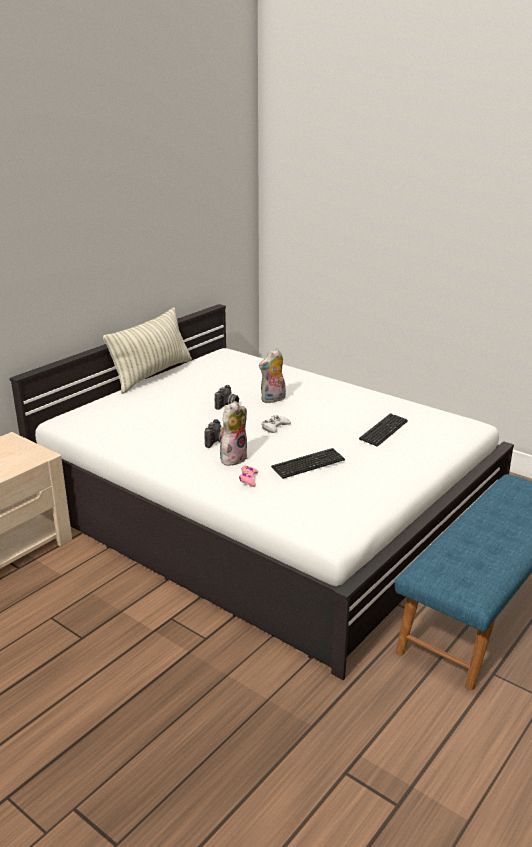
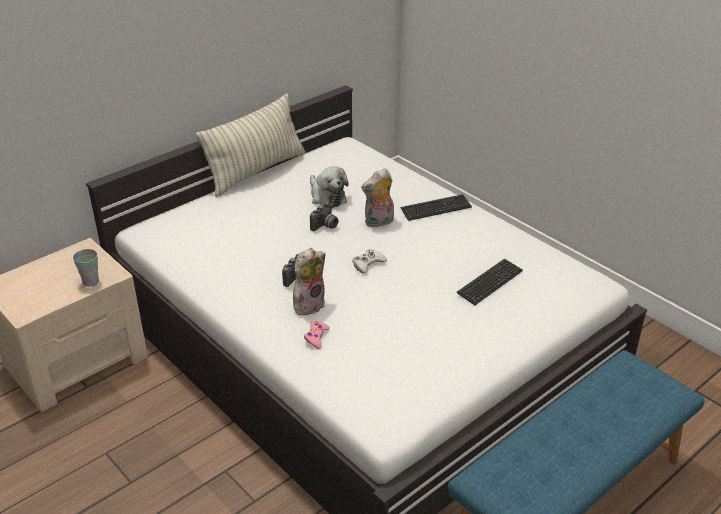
camera: 10 degrees right, 10 degrees up
(22, 462) = (91, 282): none -> cup
(221, 386) = (327, 197): none -> plush toy
(308, 464) = (387, 324): keyboard -> keyboard (436, 209)

